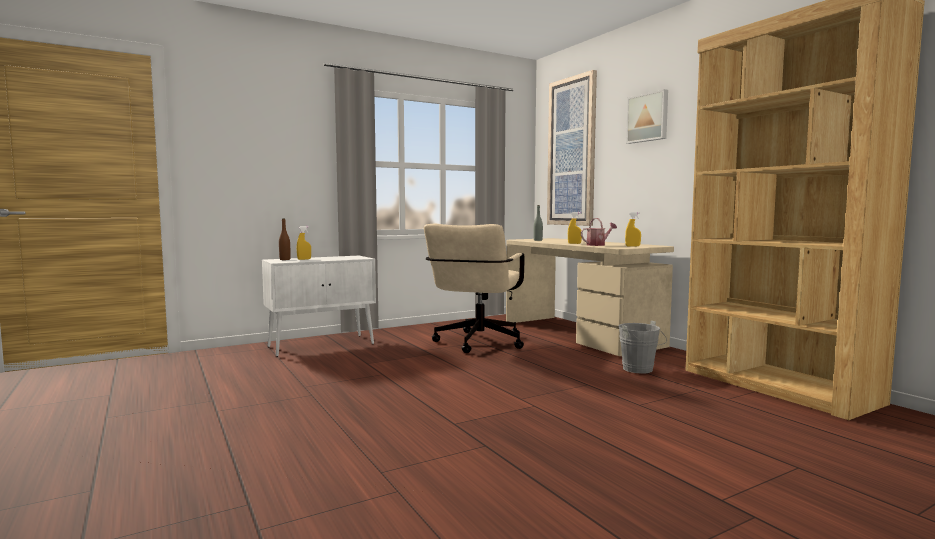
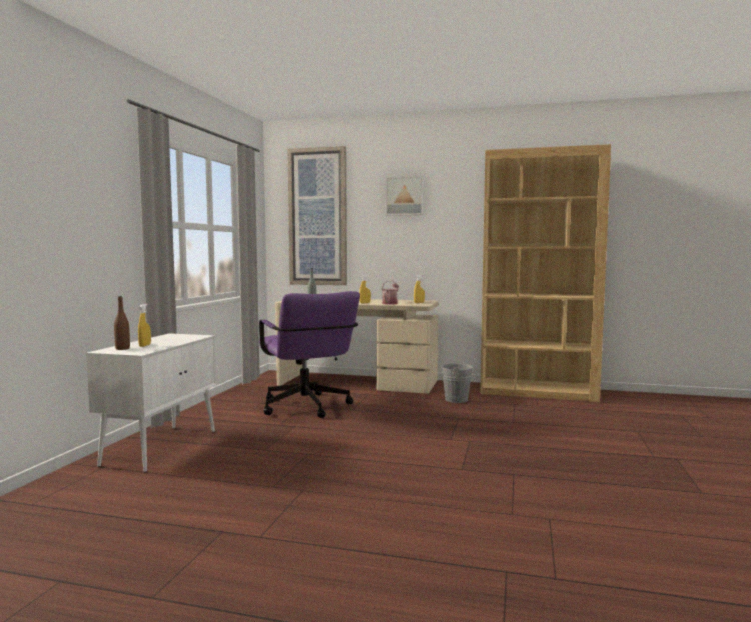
camera: 45 degrees left, 0 degrees up
(477, 344) = (307, 408): beige office chair -> purple office chair

